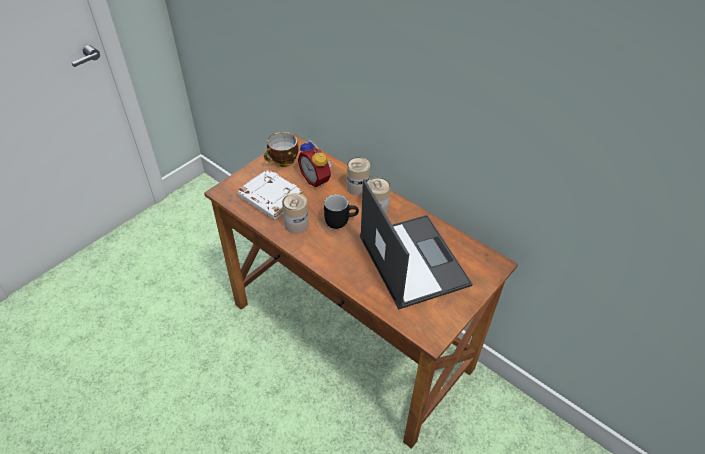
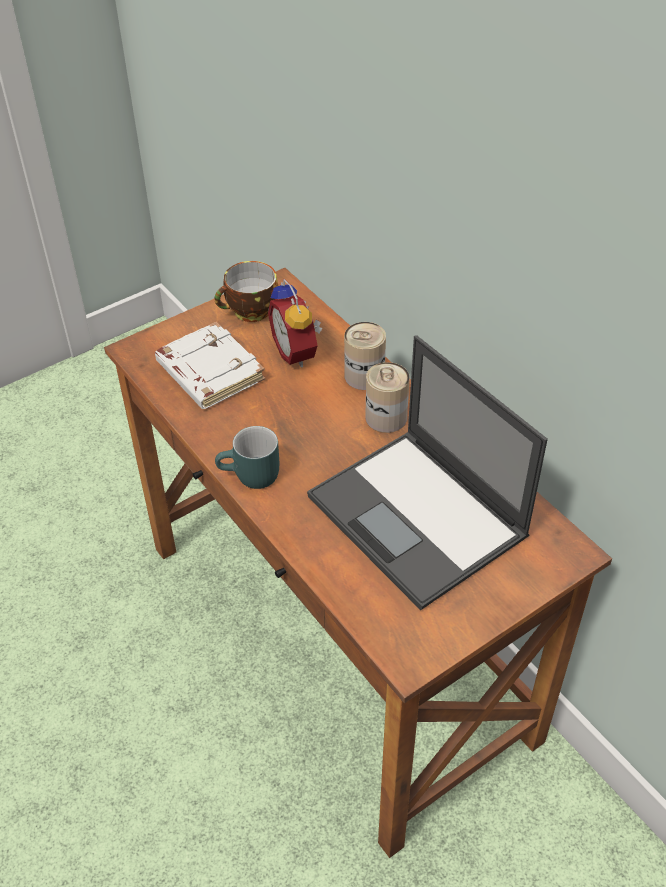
camera: 15 degrees right, 0 degrees up
(296, 224) = (238, 424): can -> none
(313, 253) = (250, 478): none -> turquoise mug
(340, 220) = (315, 428): black mug -> none
(412, 259) = (419, 518): laptop -> laptop turned 150 degrees clockwise

